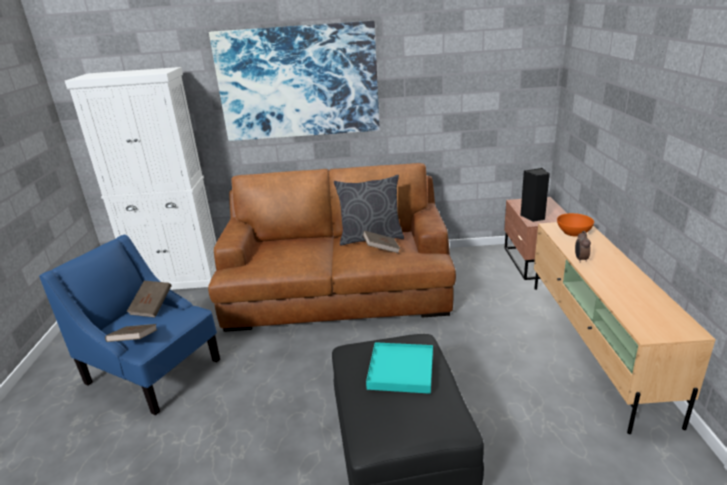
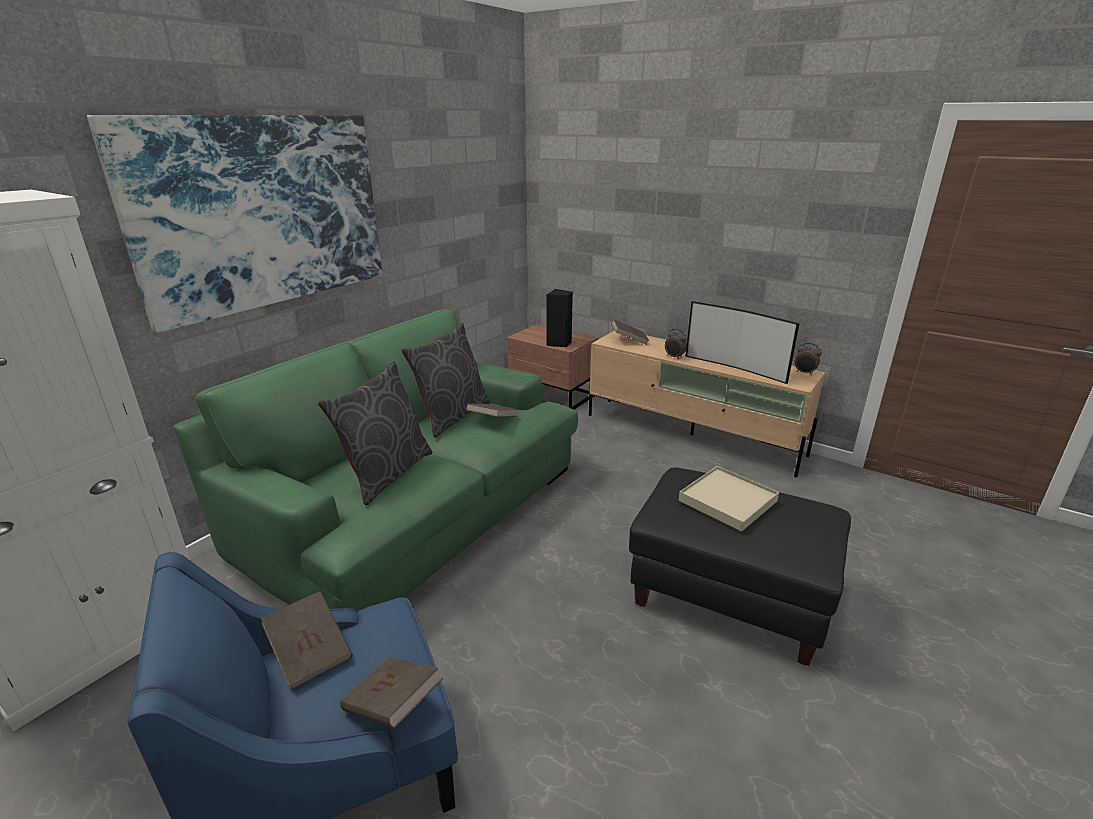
camera: 55 degrees left, 0 degrees up
(287, 252) = (386, 473): none -> grey pillow
(337, 289) = (413, 508): brown sofa -> green sofa
(401, 370) = (728, 501): turquoise tray -> beige tray
(573, 232) = (629, 340): orange bowl -> brown book
(617, 291) = (735, 368): none -> television
(685, 328) = (804, 373): none -> alarm clock

